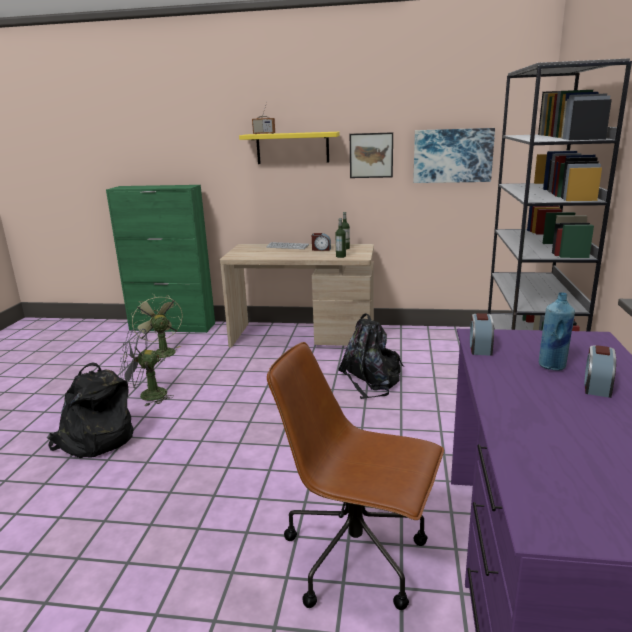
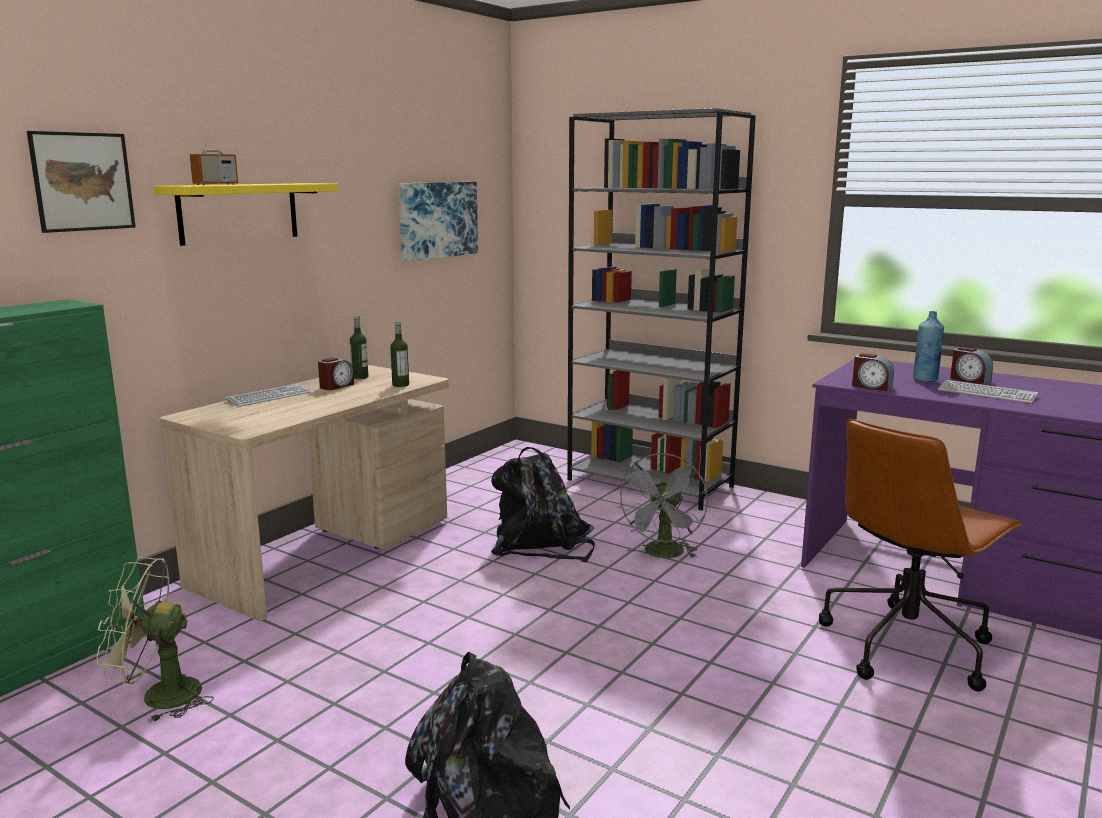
camera: 65 degrees left, 5 degrees down
(147, 396) = (354, 740): grey fan -> grey fan (663, 555)
(371, 155) = (350, 222): picture -> picture (82, 181)
(540, 397) = (986, 393): none -> keyboard

